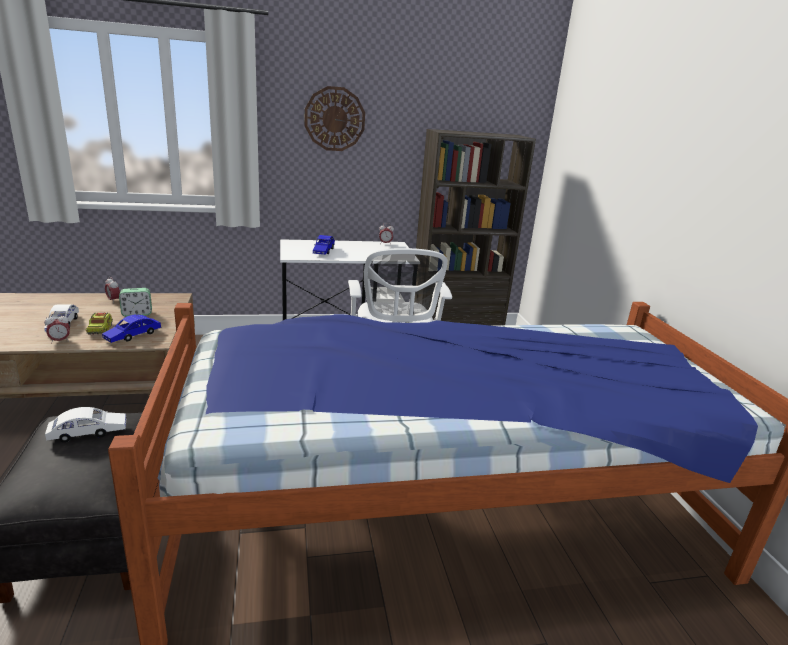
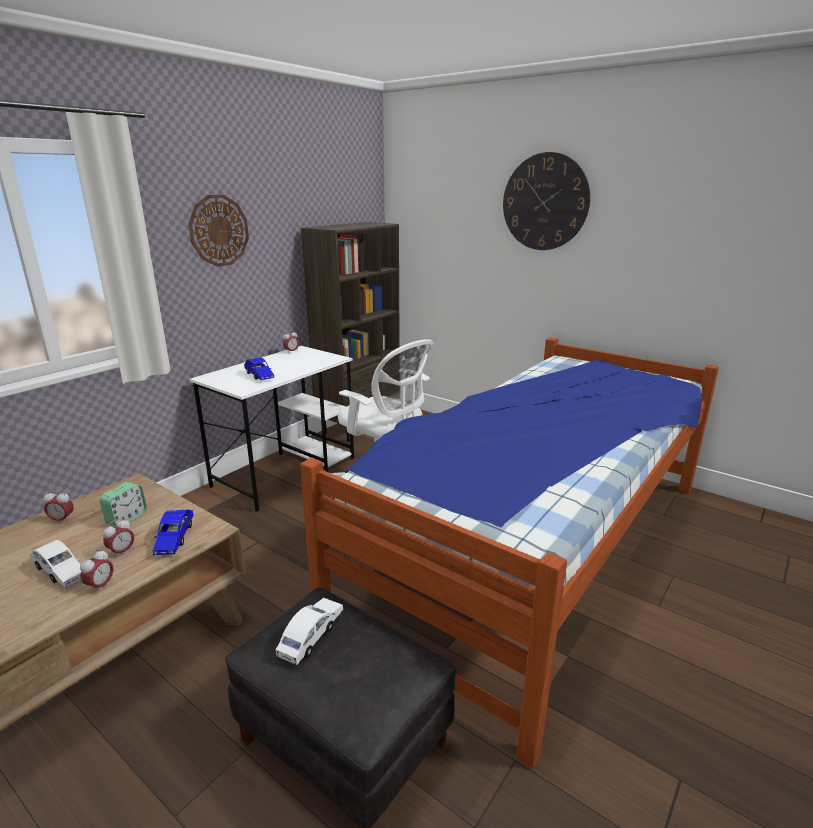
camera: 40 degrees left, 0 degrees up
(100, 329) = (122, 552): toy truck -> alarm clock
(677, 125) = (545, 202): none -> wall clock

